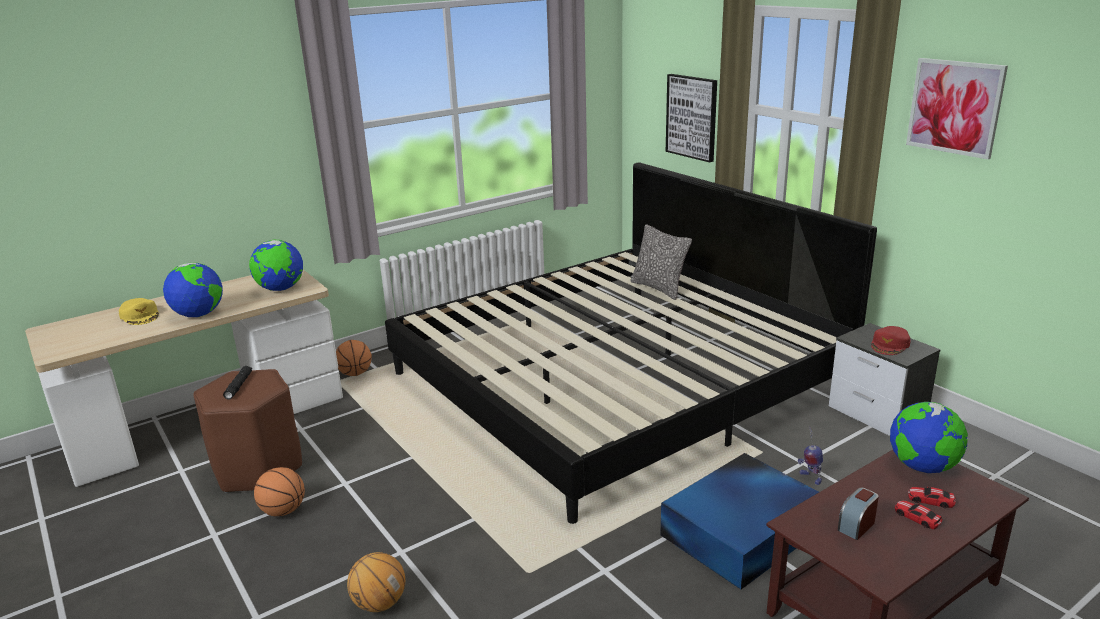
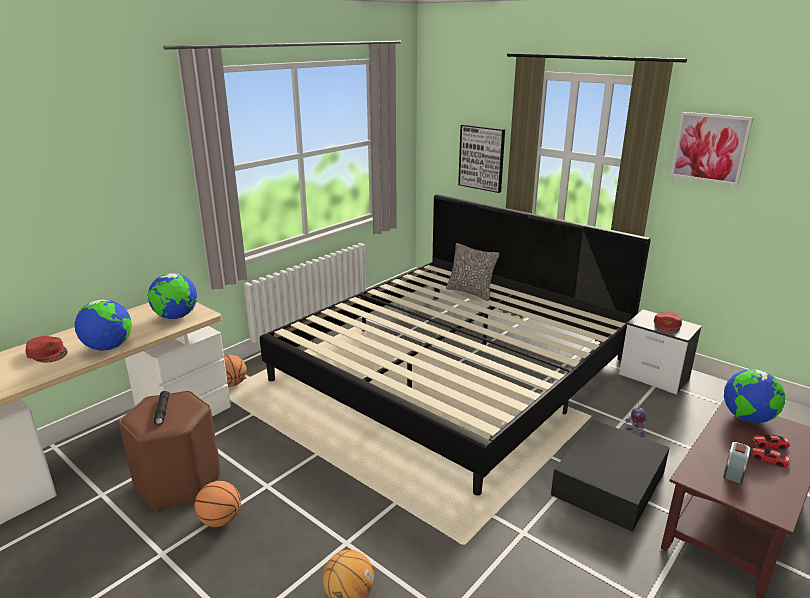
camera: 15 degrees left, 0 degrees up
(140, 316) = (47, 353): yellow cap -> red cap
(743, 531) = (610, 482): blue storage box -> black storage box

